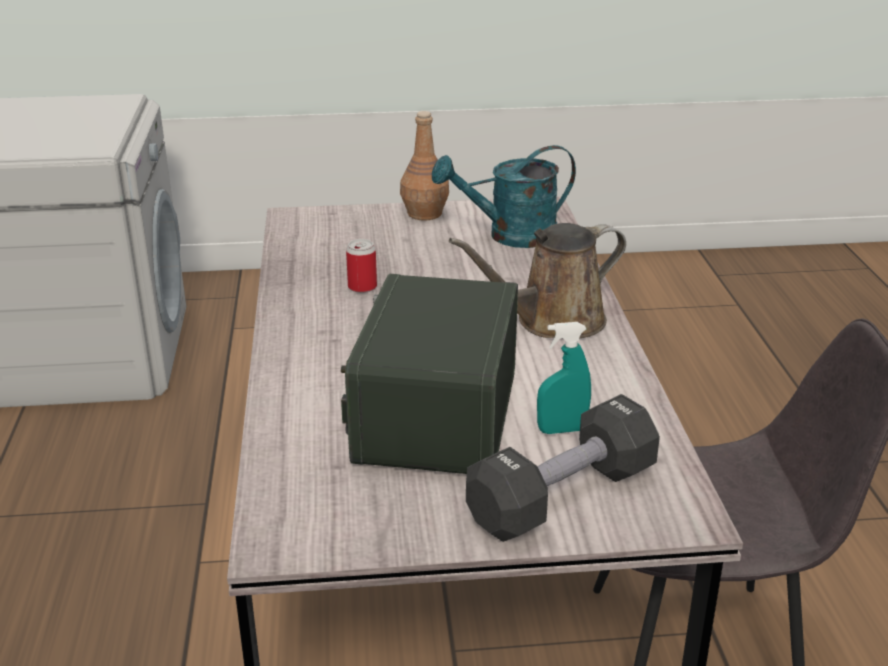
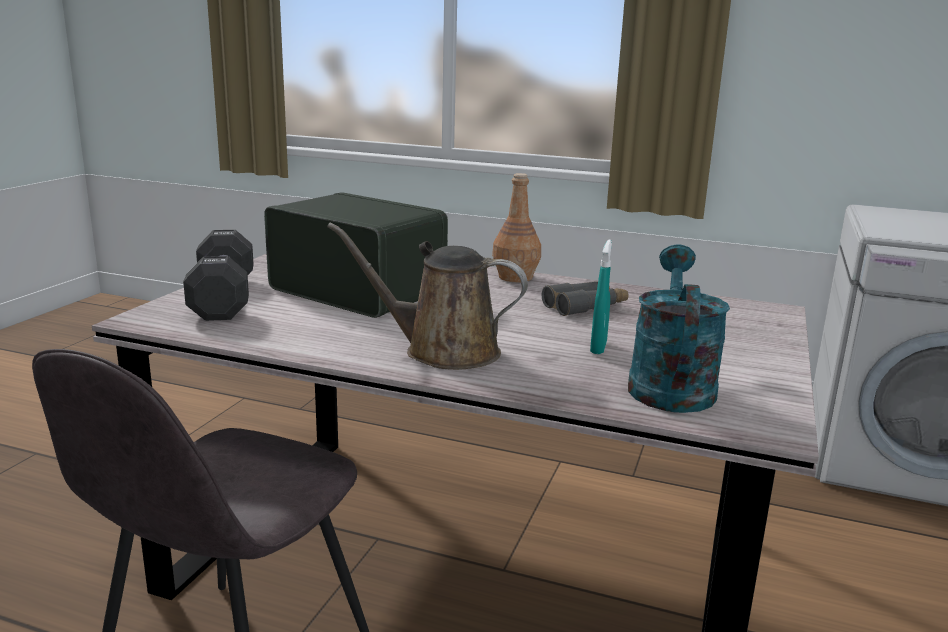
camera: 115 degrees right, 10 degrees down
(362, 287) = (585, 306): can -> grey binoculars
(424, 214) = (764, 359): brown bottle -> brown bottle (515, 277)
(552, 322) = (442, 351): brown watering can -> brown watering can turned 75 degrees counterclockwise
(561, 430) = (285, 314): turquoise spray bottle -> turquoise spray bottle (598, 348)

